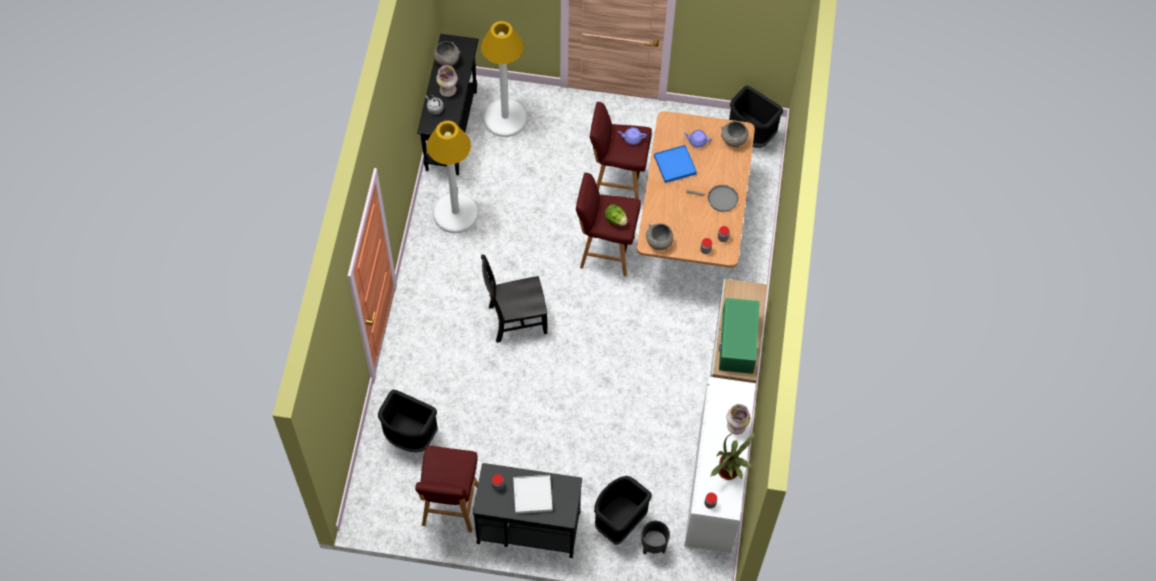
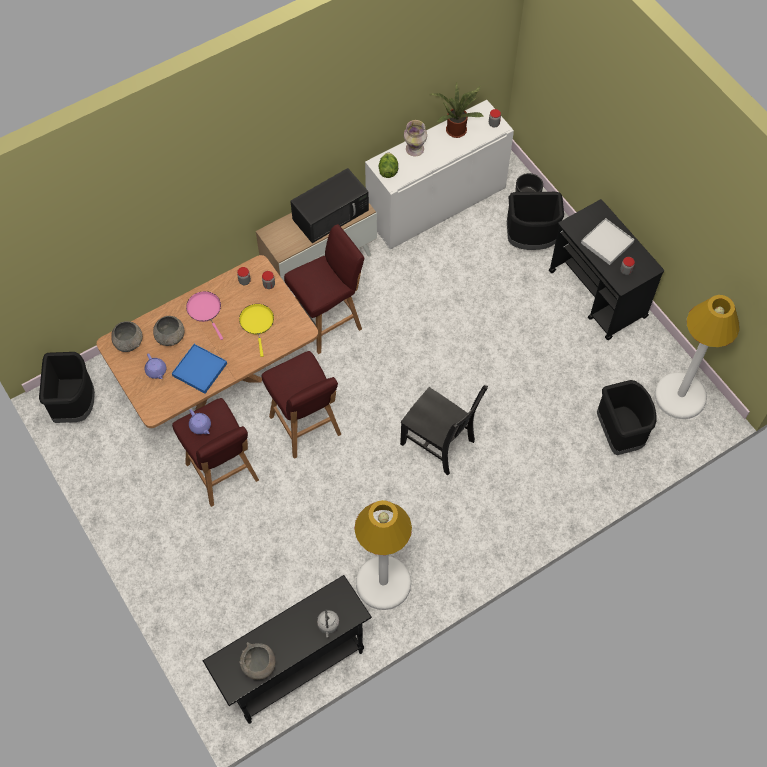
camera: 130 degrees left, 0 degrees up
(448, 90) = (295, 632): vase -> none
(450, 507) = (641, 357): red stool -> red stool (328, 322)
(505, 118) = (237, 631): white floor lamp -> white floor lamp (680, 396)
(615, 220) = (302, 373): lettuce -> lettuce (388, 171)
(659, 243) = (295, 323): grey bowl -> grey bowl (171, 338)
(680, 221) = (257, 323): none -> yellow frying pan
(720, 199) = (205, 310): grey frying pan -> pink frying pan
(738, 343) = (331, 214): green microwave -> black microwave

